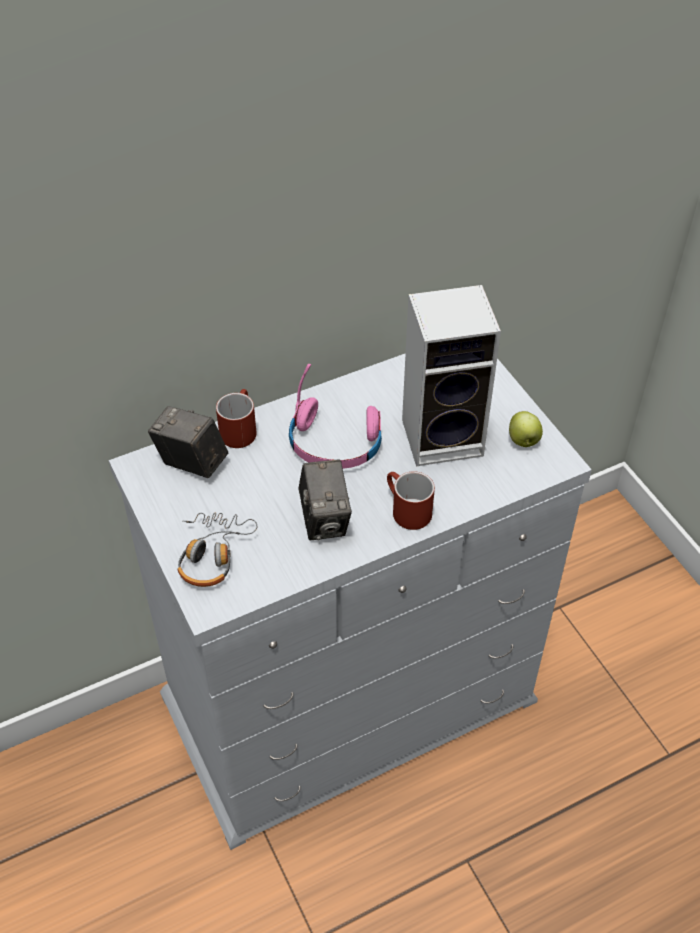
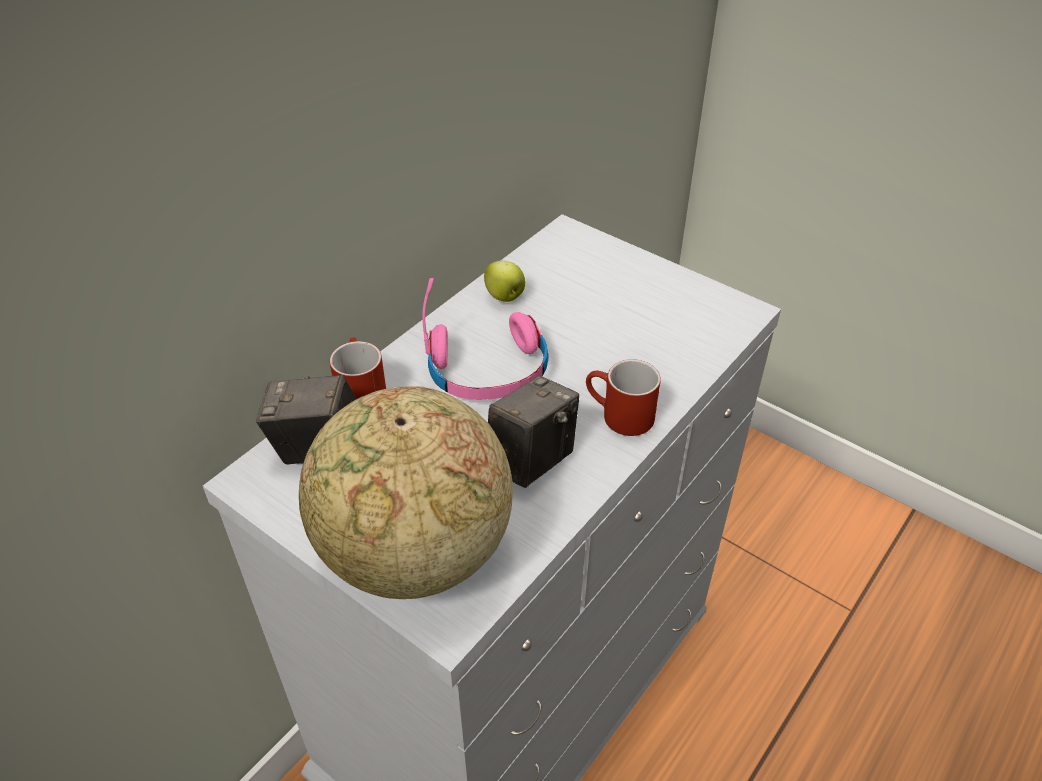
camera: 25 degrees left, 5 degrees down
(212, 555) = (414, 554): headphones -> globe
(325, 520) = (531, 460): camera -> camera turned 105 degrees counterclockwise
(445, 436) = (607, 324): speaker -> none
(523, 441) = (693, 303): apple -> apple (505, 297)

